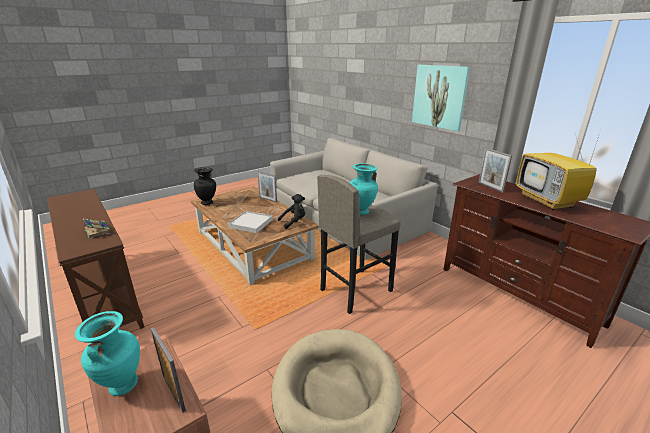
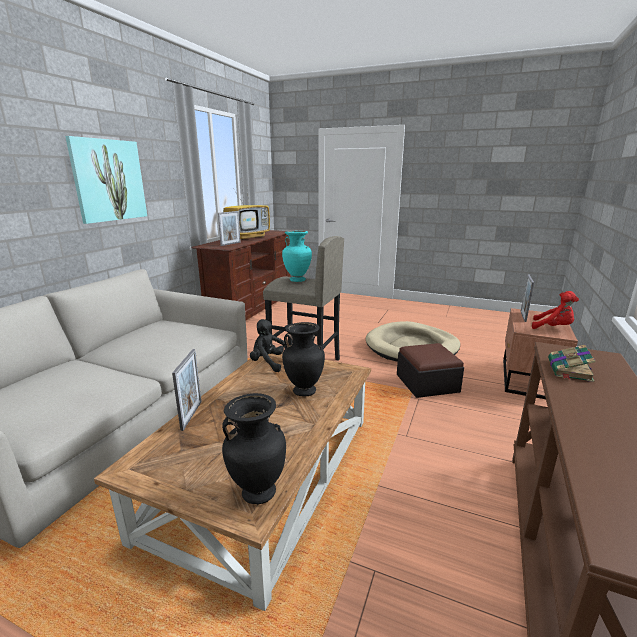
camera: 120 degrees left, 5 degrees down
(122, 385) = (553, 328): turquoise vase -> red plush toy
(251, 223) = (304, 391): white tray -> black vase
(254, 348) = (427, 383): none -> ottoman

